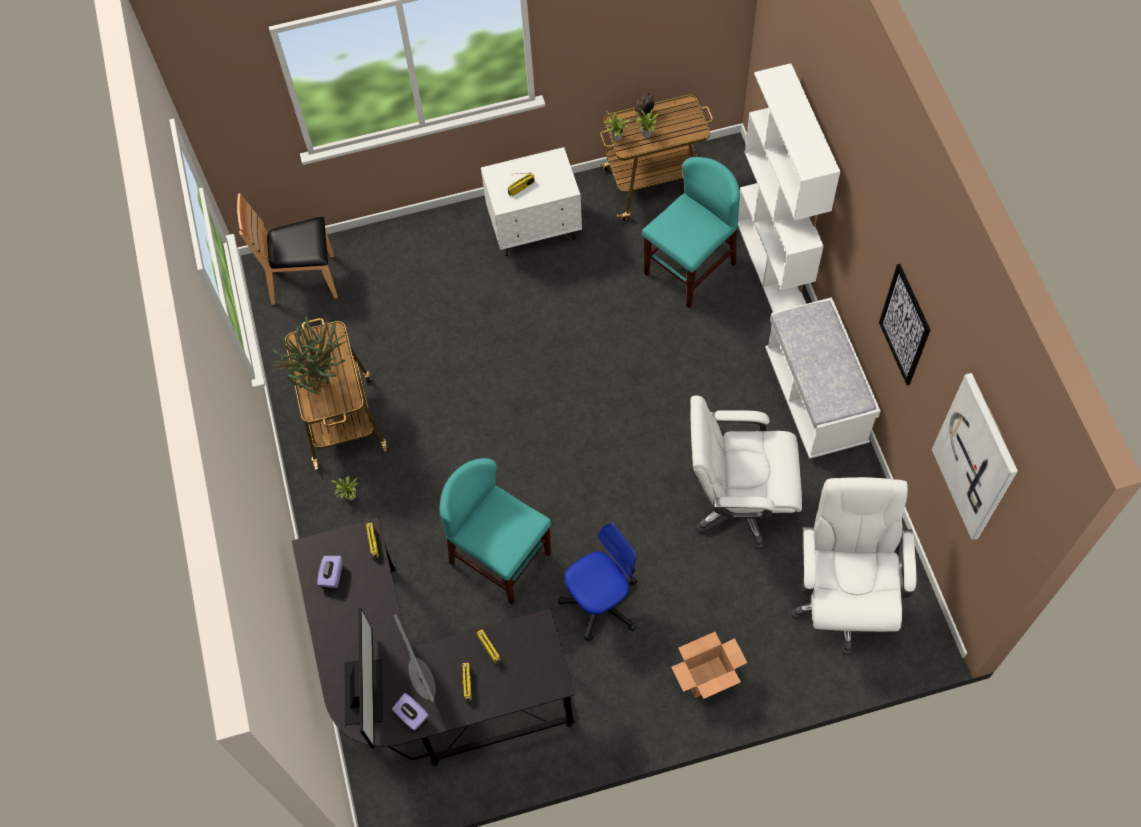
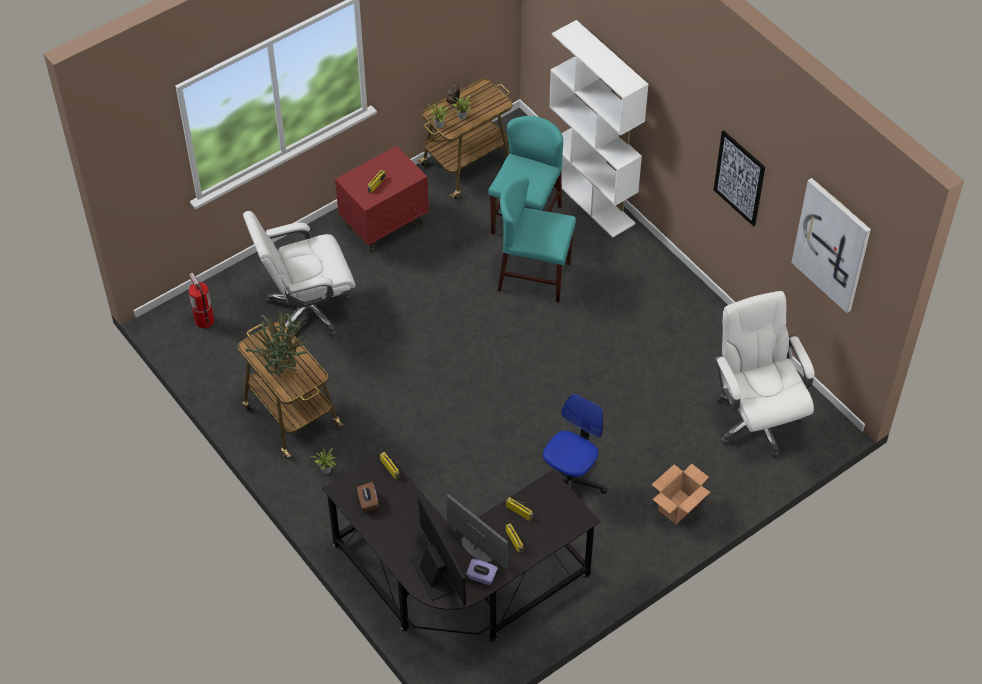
camera: 25 degrees left, 10 degrees down
(304, 280) = (204, 320): brown chair -> fire extinguisher
(331, 575) = (368, 502): purple tissue box -> brown tissue box
(500, 558) = (474, 475): turquoise chair -> turquoise chair (534, 276)
(535, 229) = (384, 226): white nightstand -> red nightstand
(738, 502) = (644, 377): white office chair -> white office chair (307, 309)
(815, 398) = (669, 285): white bench -> none

